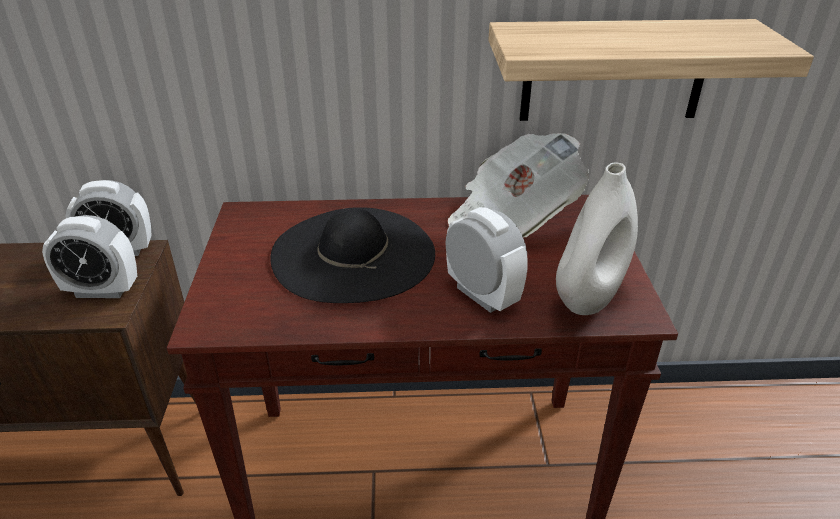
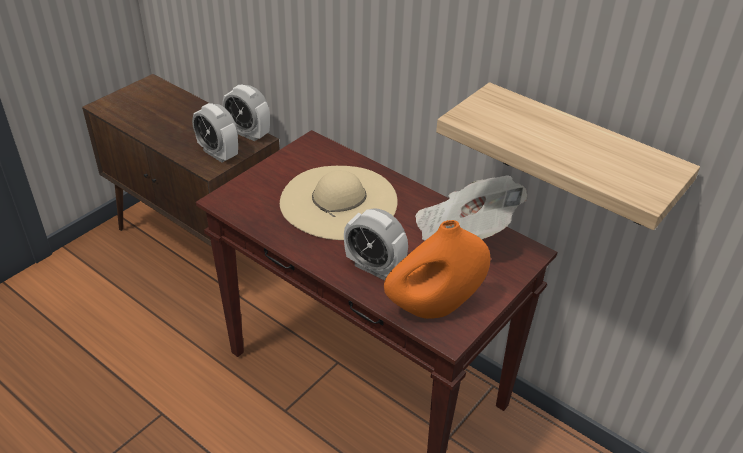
camera: 40 degrees right, 5 degrees up
(353, 253) = (339, 201): black hat -> beige hat
(482, 295) = (374, 267): alarm clock -> alarm clock turned 120 degrees clockwise
(588, 297) = (433, 307): white vase -> orange vase

